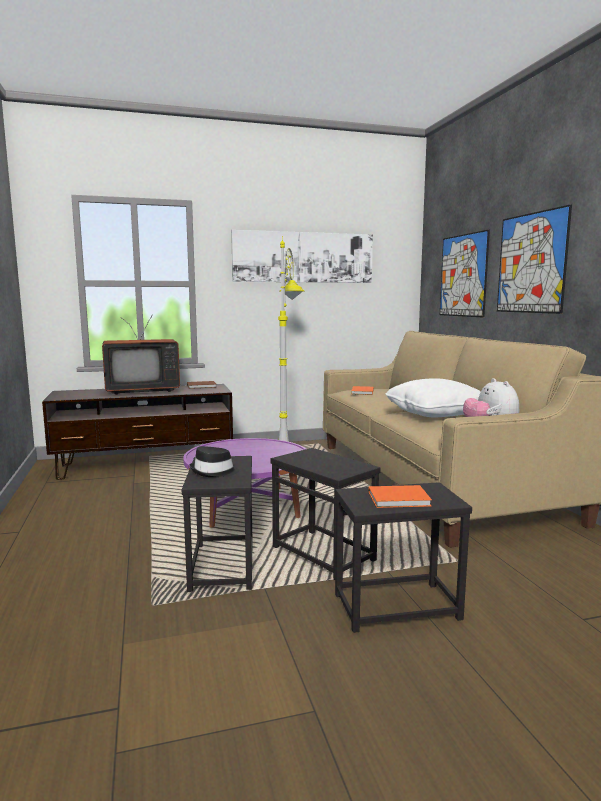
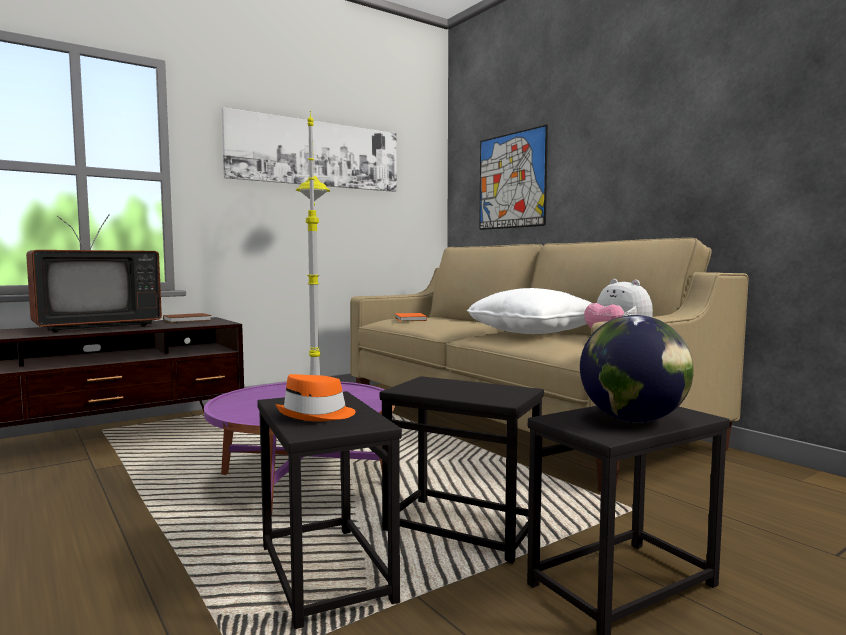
camera: 20 degrees left, 5 degrees down
(214, 472) = (317, 415): black hat -> orange hat
(400, 499) = (633, 420): orange book -> globe
(531, 263) = (610, 157): picture -> none

